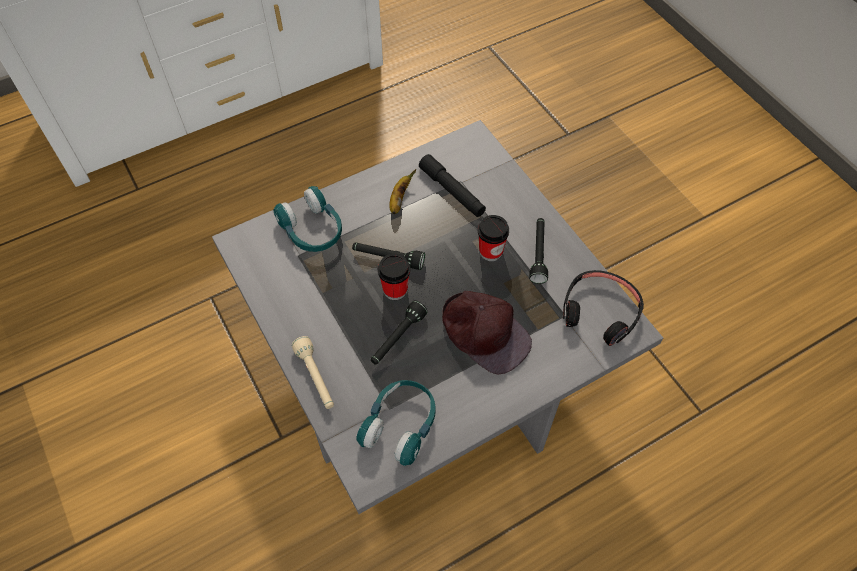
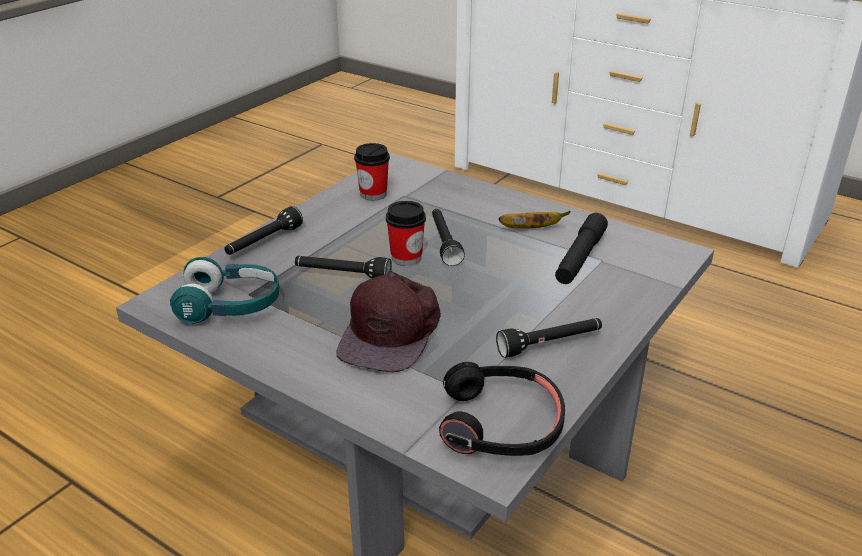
camera: 65 degrees right, 25 degrees down
(312, 230) = (441, 194): turquoise headphones -> none
(316, 378) = (263, 242): beige flashlight -> black flashlight
(491, 251) = (518, 306): cup -> cup (373, 194)

